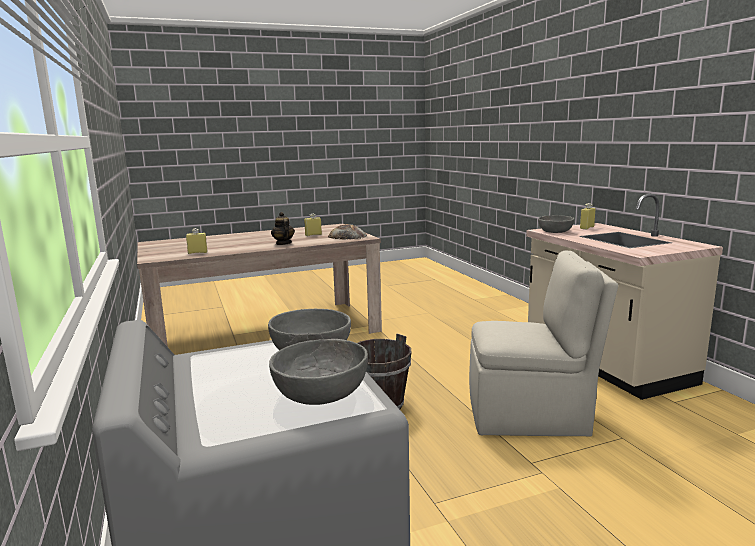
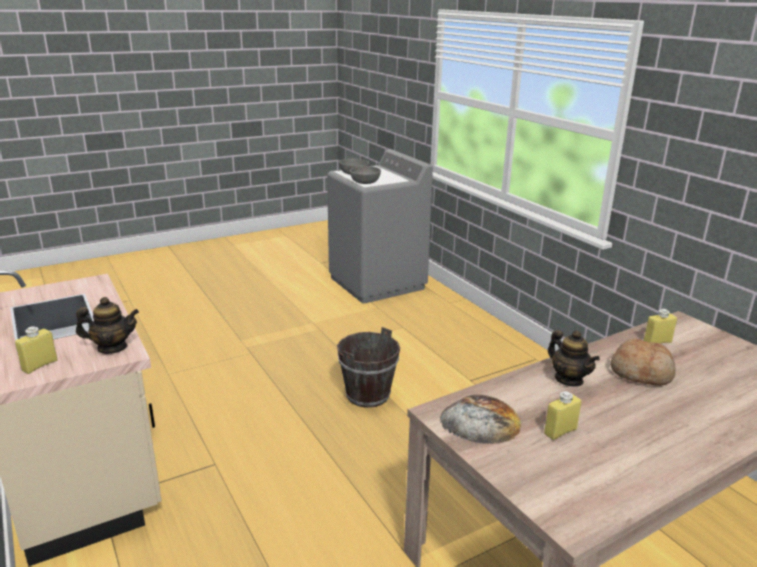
camera: 170 degrees right, 10 degrees up
(237, 245) = (641, 373): none -> bread
(530, 415) = (230, 390): beige chair -> none
(555, 231) = (112, 348): grey bowl -> teapot

